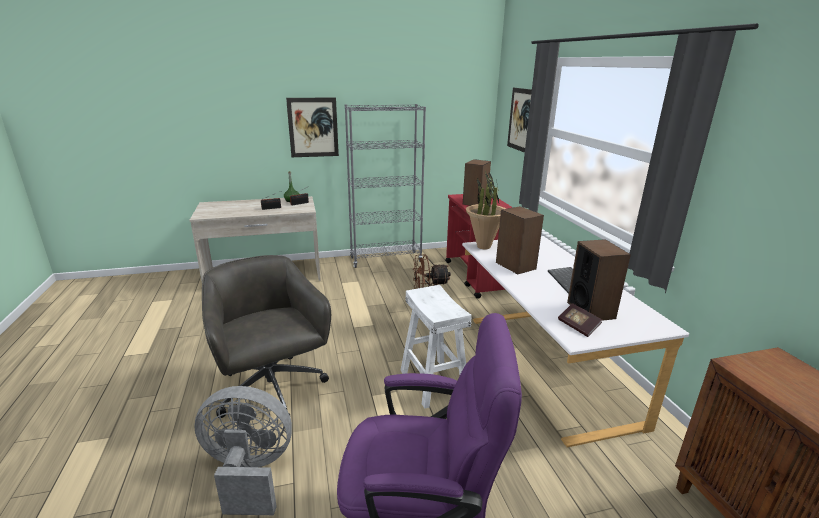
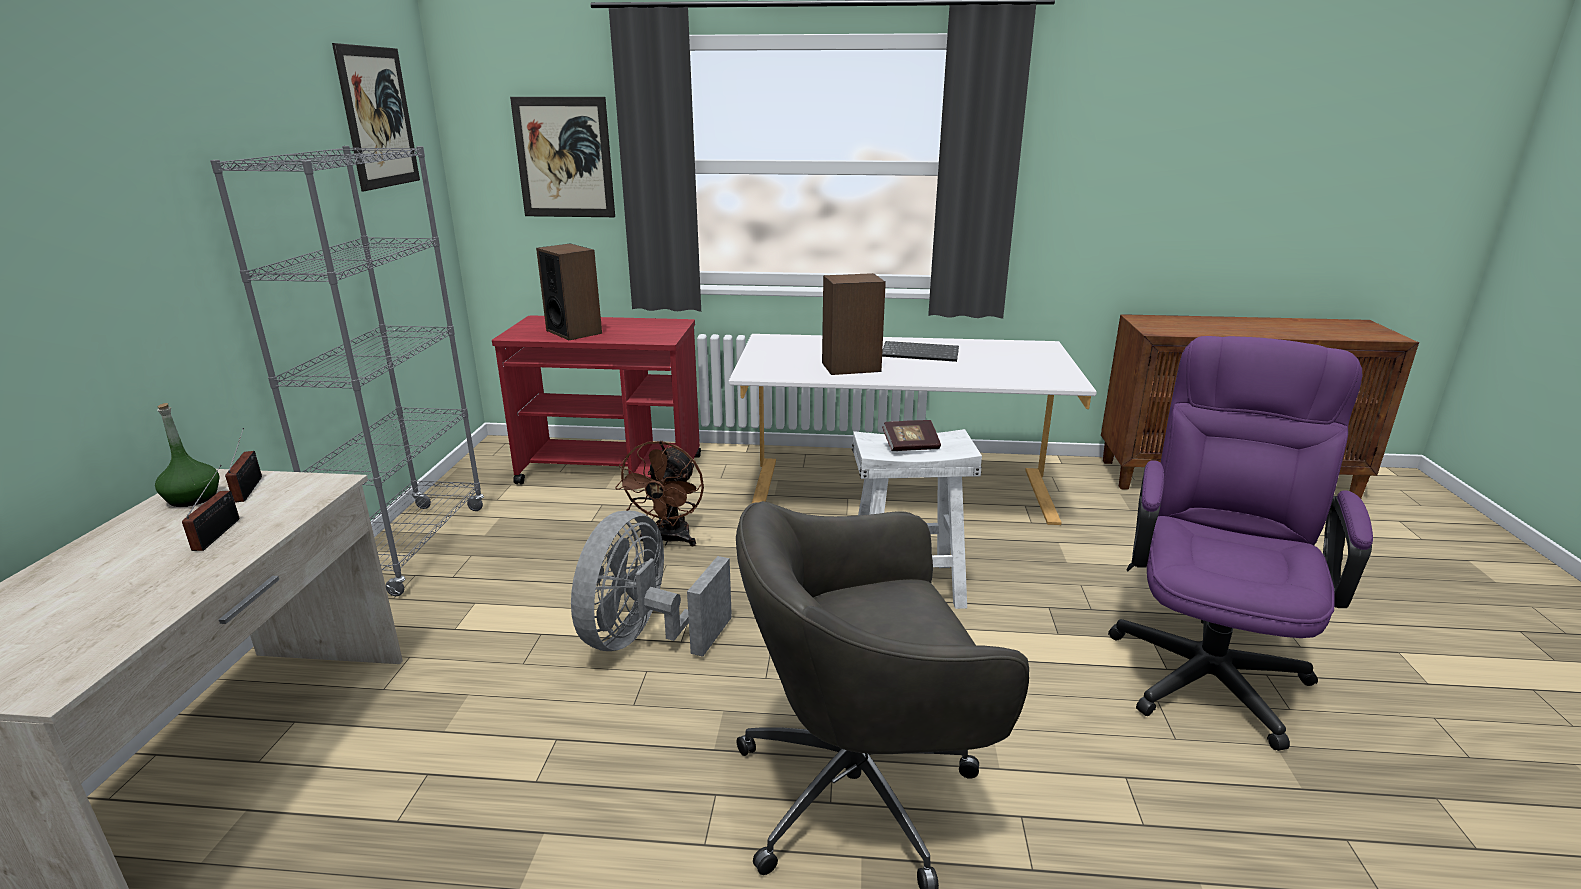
camera: 70 degrees left, 0 degrees up
(249, 473) = (1104, 839): grey fan -> grey fan (644, 638)
(313, 127) = (137, 248): picture -> picture (378, 117)
(484, 247) = (763, 370): potted plant -> none
(578, 326) = (1040, 375): book -> book (910, 446)
(591, 310) = (1001, 361): speaker -> none

